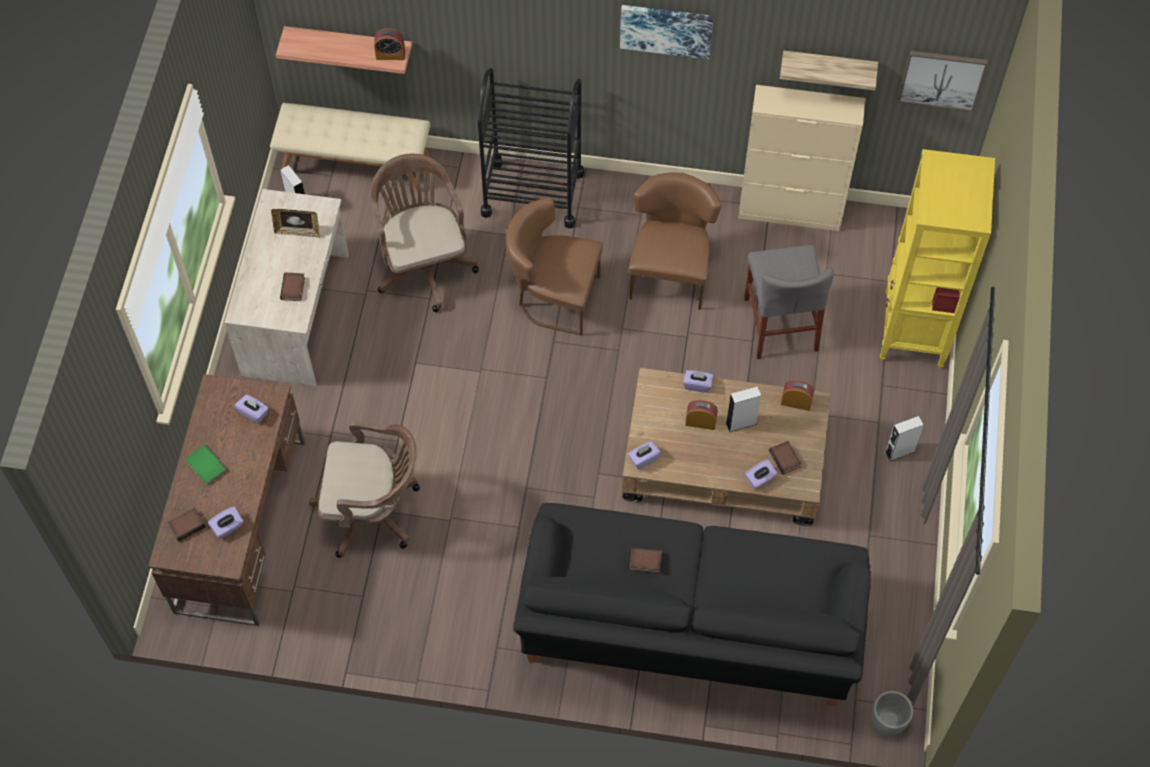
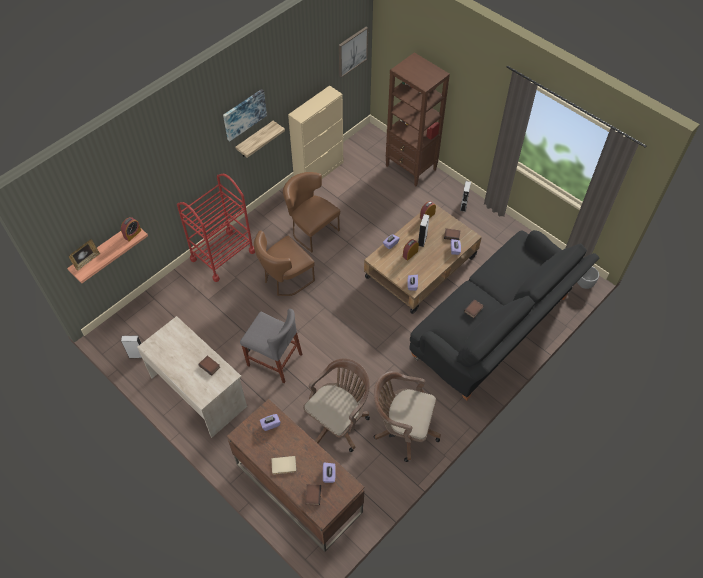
camera: 55 degrees left, 5 degrees down
(205, 466) = (284, 466): green book -> beige book
(298, 232) = (178, 345): picture frame -> picture frame (87, 261)
(355, 164) = (137, 316): beige bench -> none
(423, 264) = (220, 320): brown office chair -> brown office chair (402, 429)
(532, 193) = (223, 255): black cart -> red cart
(780, 324) = (370, 208): grey chair -> grey chair (274, 360)
(828, 67) = (311, 81): shelf -> shelf (255, 140)
(913, 331) = (411, 168): yellow bookcase -> brown bookcase

